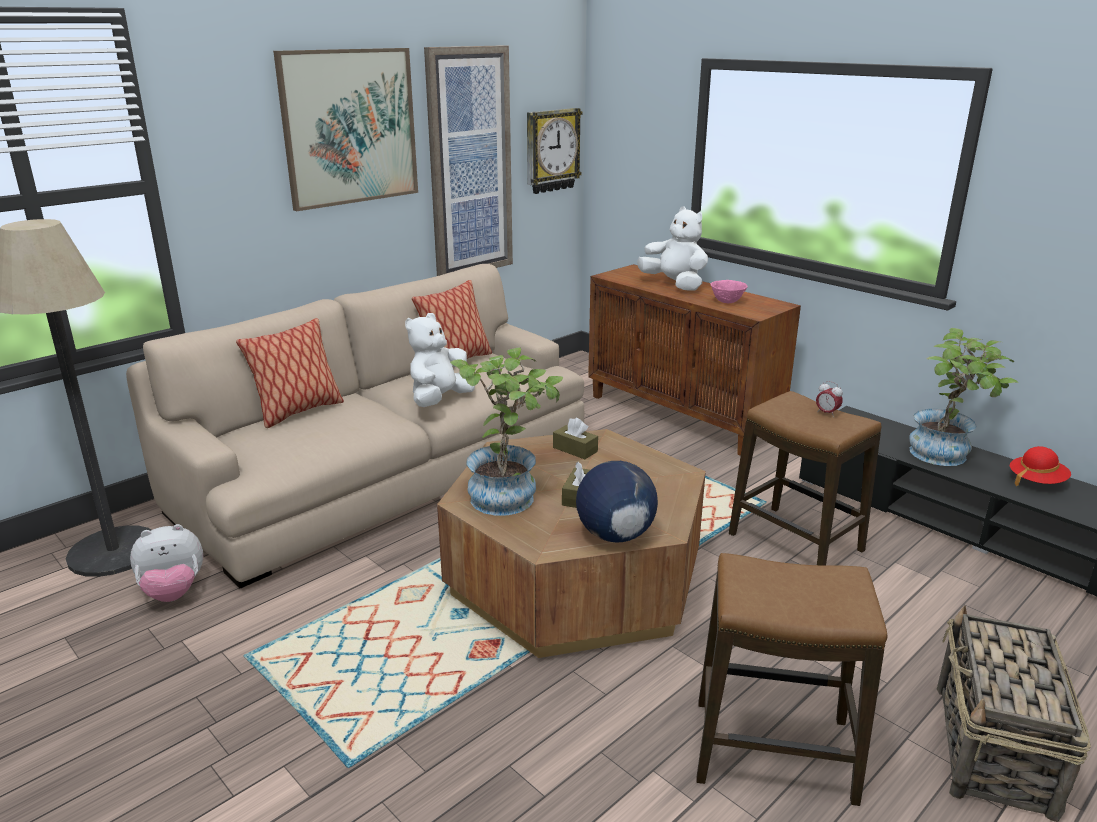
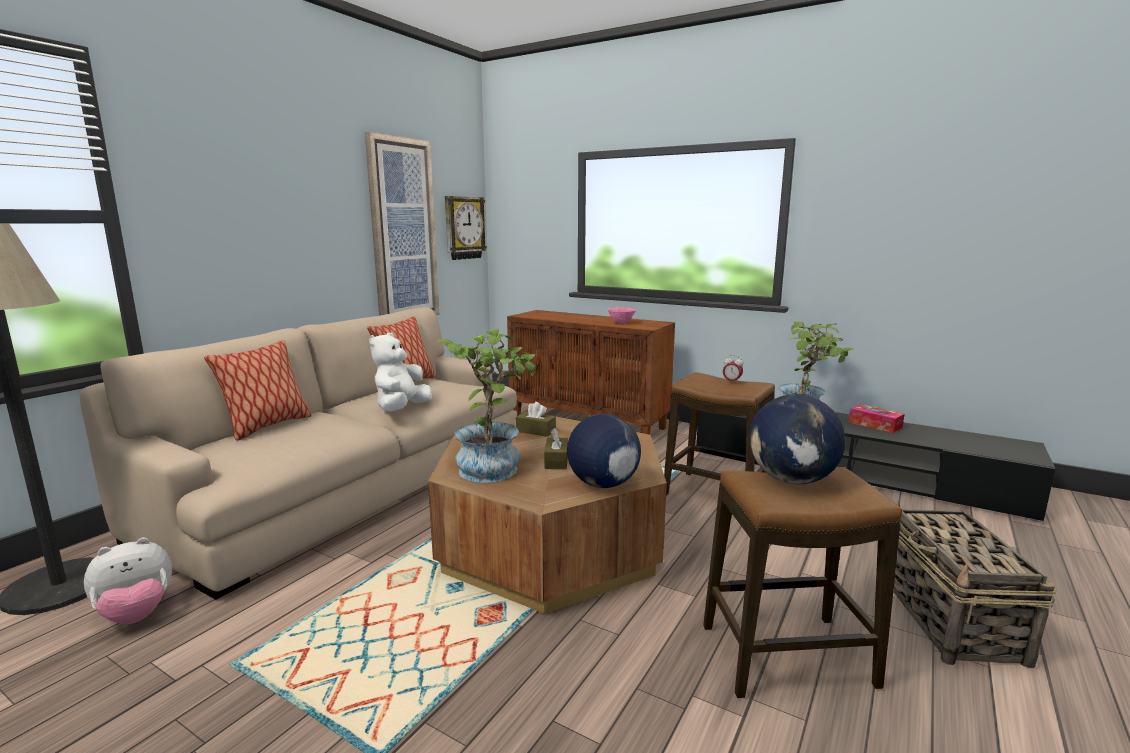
camera: 15 degrees left, 10 degrees down
(350, 127) = (304, 188): picture -> none
(674, 285) = (575, 317): white plush toy -> none
(790, 577) = (792, 480): none -> globe
(1036, 481) = (875, 425): red hat -> tissue box

